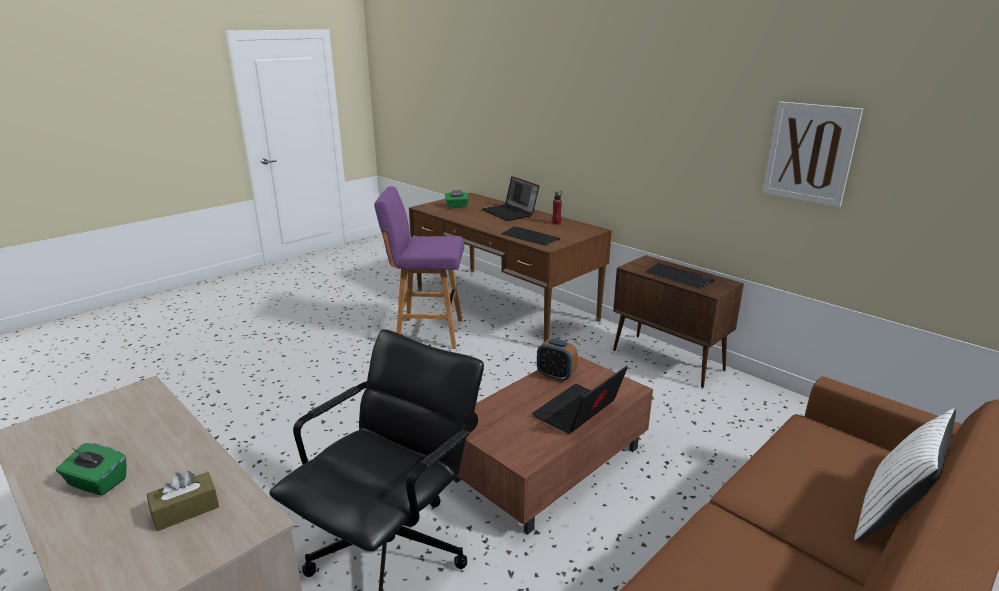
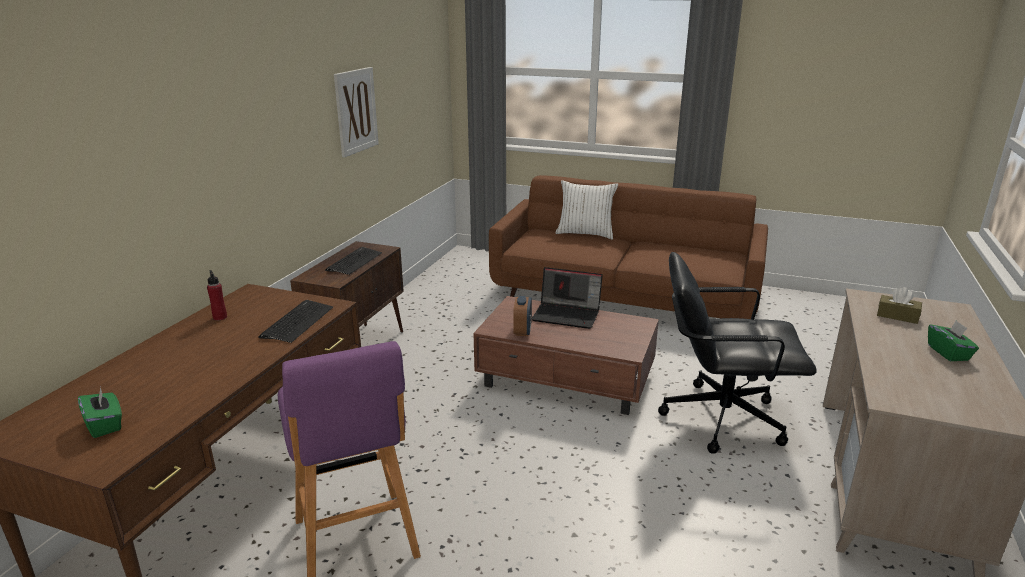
camera: 115 degrees left, 0 degrees up
(510, 213) = (160, 360): laptop -> none

